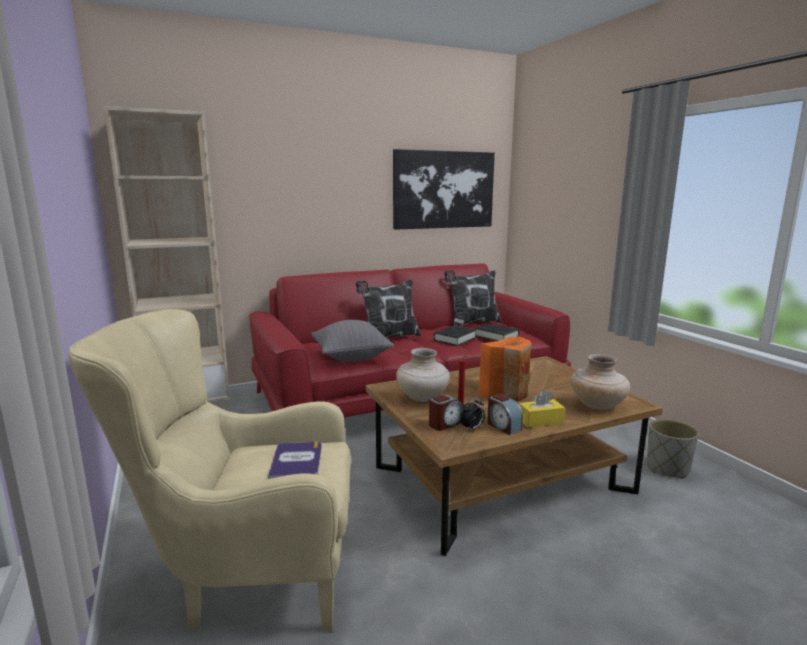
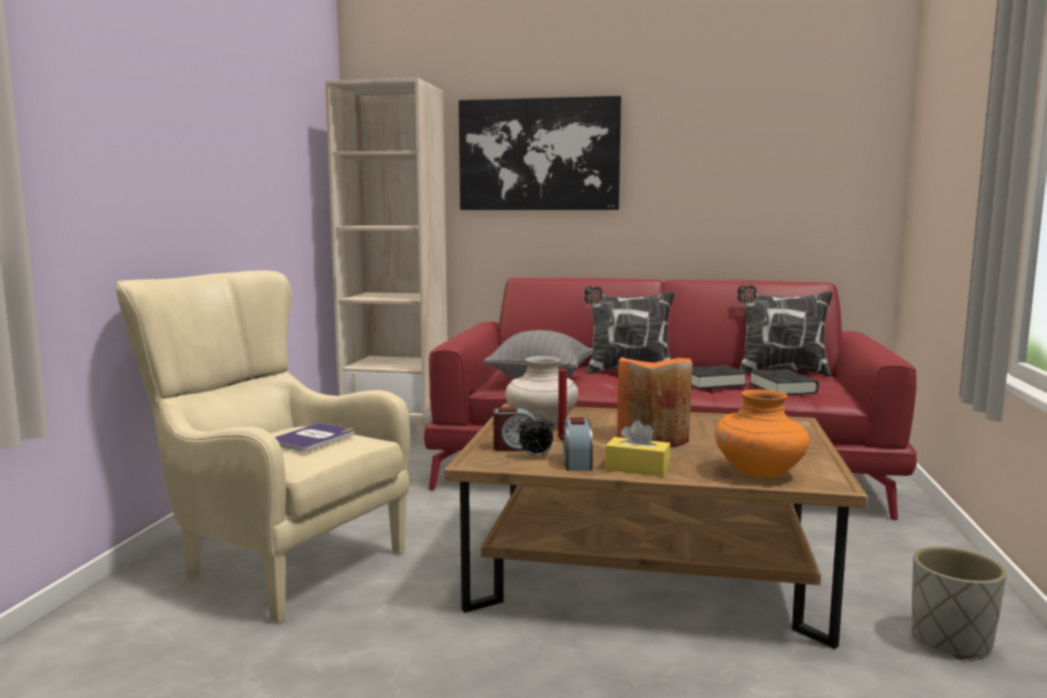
camera: 35 degrees right, 5 degrees down
(443, 190) = (777, 167): picture -> picture (539, 154)
(597, 405) = (760, 473): beige vase -> orange vase

